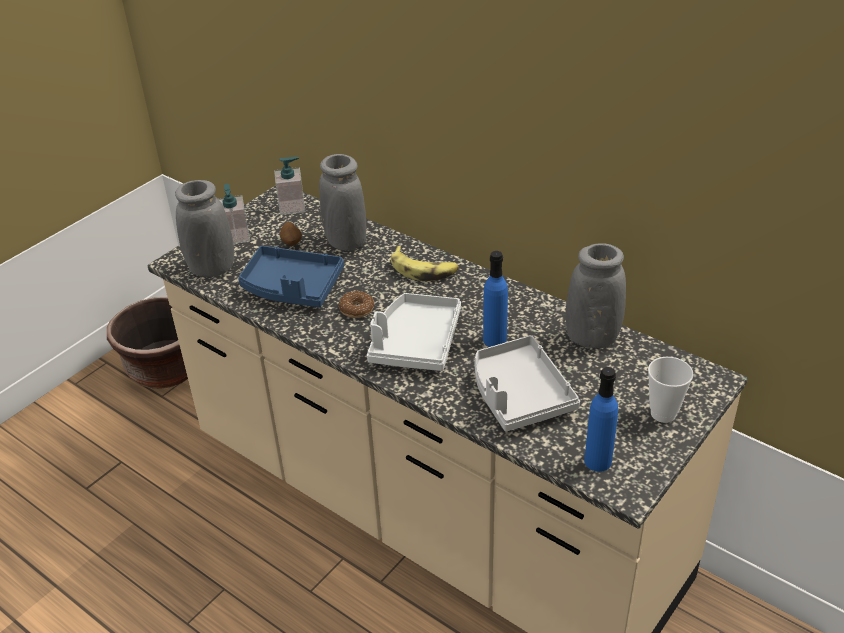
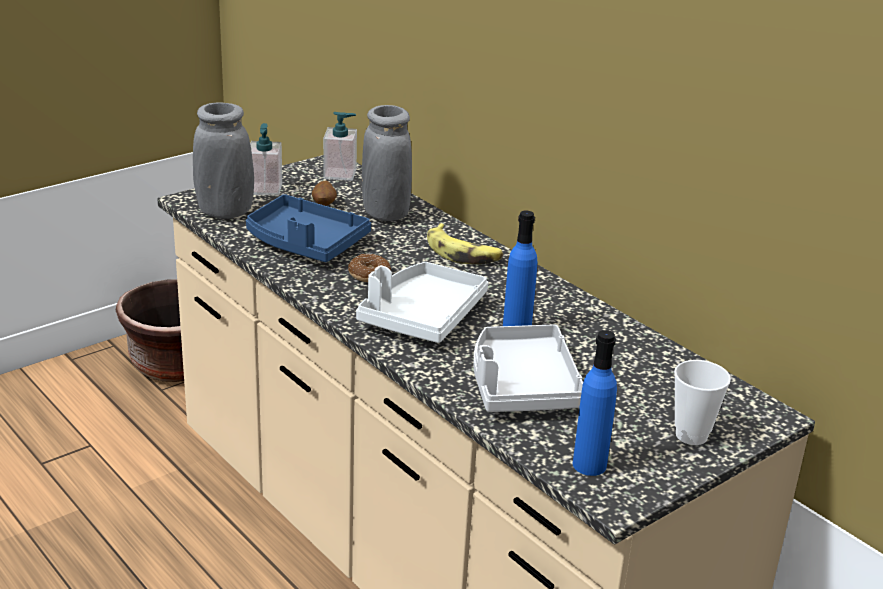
camera: 10 degrees right, 10 degrees down
(592, 338) = (635, 349): grey vase -> none

